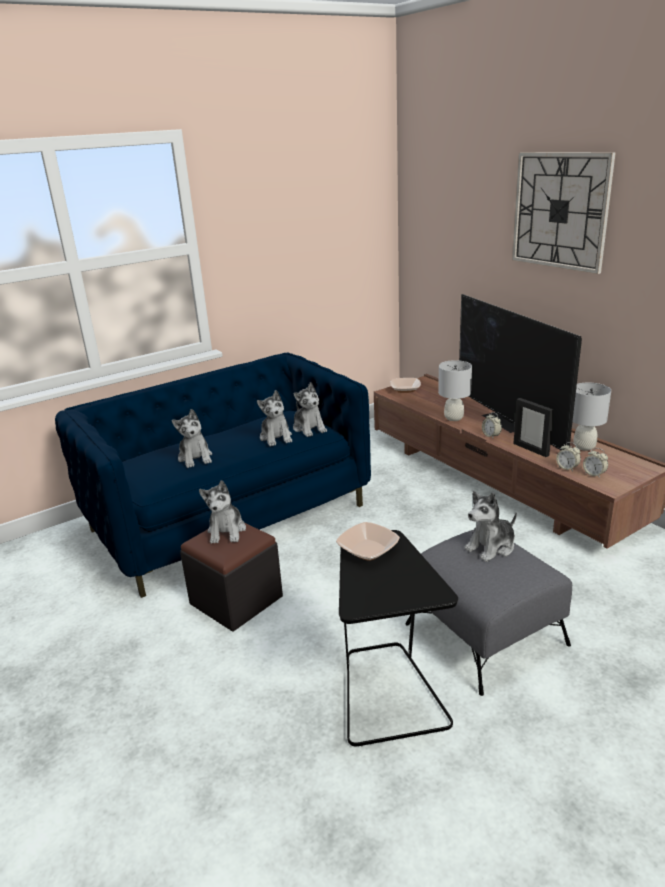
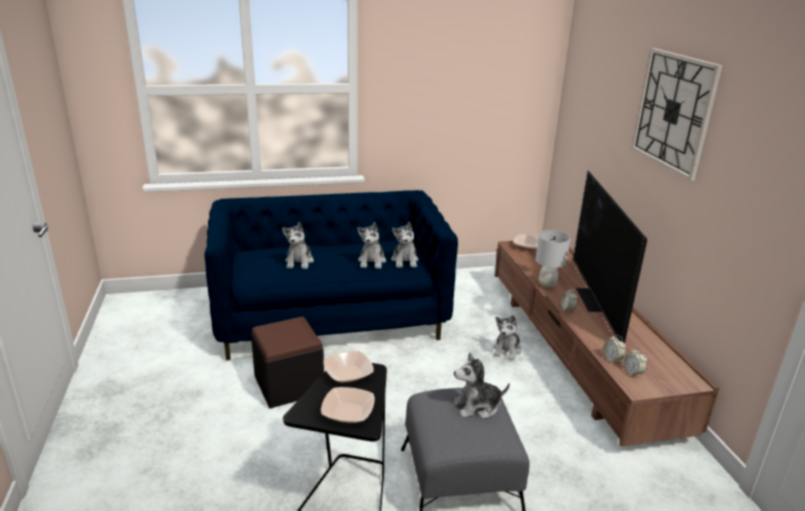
camera: 20 degrees right, 0 degrees up
(227, 531) = (289, 327): plush toy -> plush toy (507, 350)
(405, 587) = (348, 413): none -> bowl
(531, 449) = (594, 332): picture frame -> none
(585, 447) = (647, 345): grey table lamp -> none

